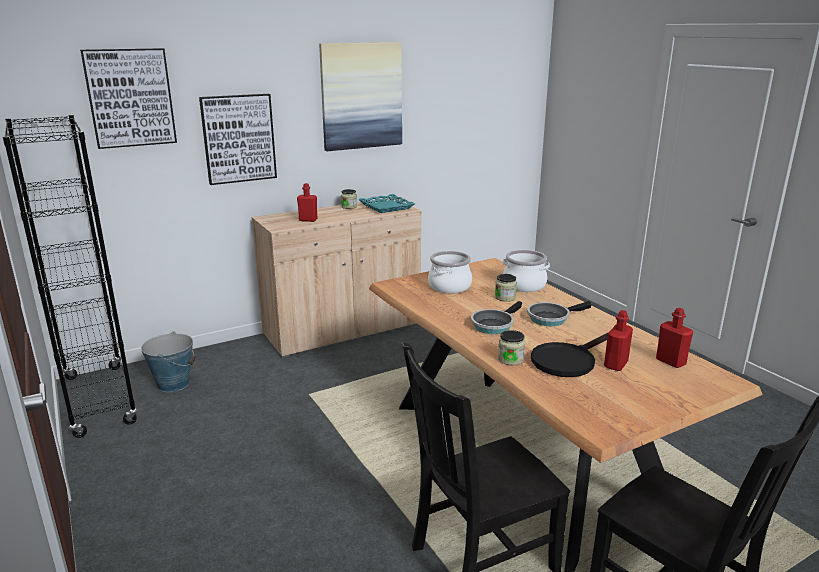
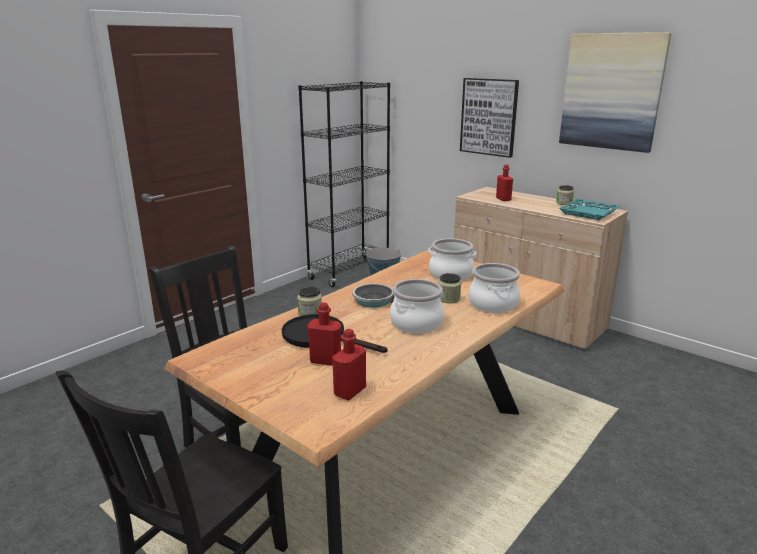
camera: 70 degrees right, 0 degrees up
(130, 98) = (424, 74): picture -> none
(550, 318) = (416, 323): frying pan -> cooking pot

